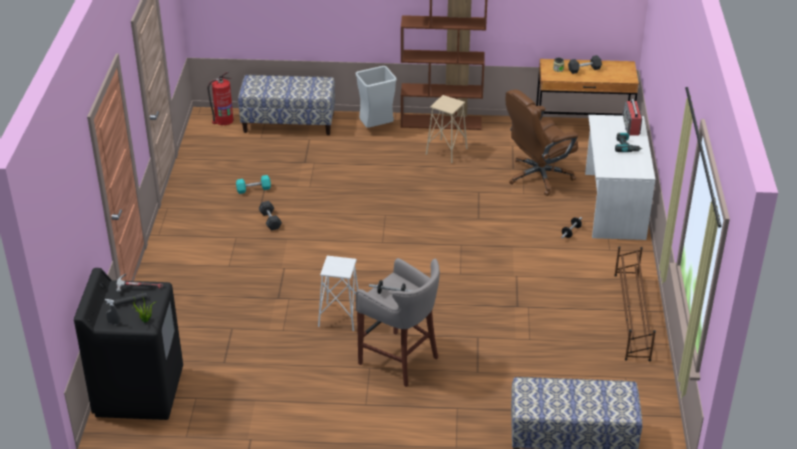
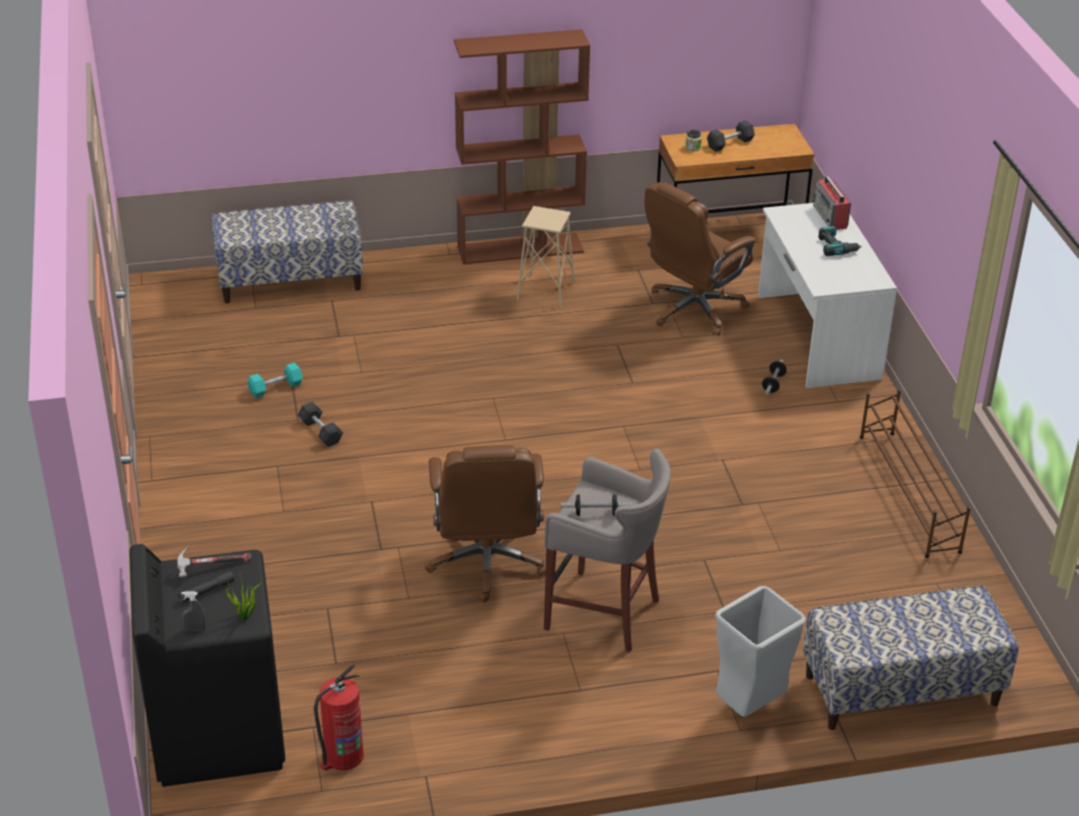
camera: 15 degrees left, 0 degrees up
(223, 120) = (186, 289): fire extinguisher -> fire extinguisher (342, 756)
(339, 317) = (487, 563): white stool -> brown office chair
(376, 128) = (427, 270): grey trash can -> grey trash can (749, 707)

